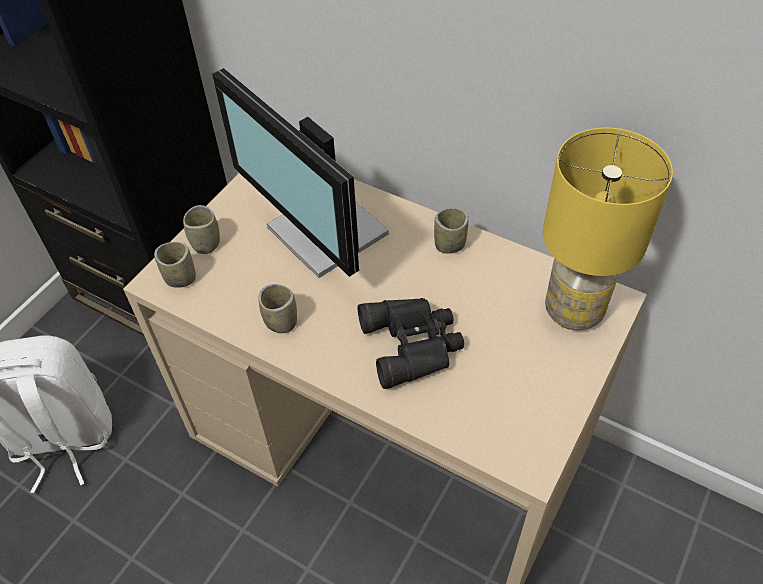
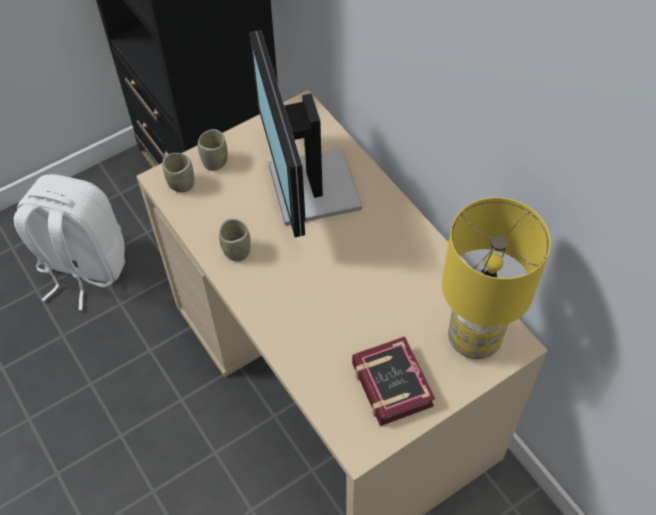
camera: 25 degrees right, 5 degrees up
(413, 343) = (327, 311): black binoculars -> none
(449, 244) = (406, 239): cup -> none
(522, 384) = (392, 381): none -> book

